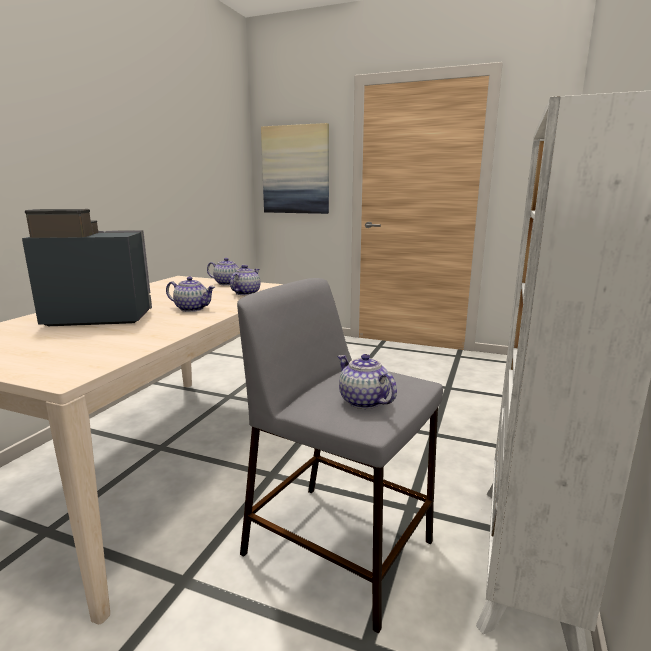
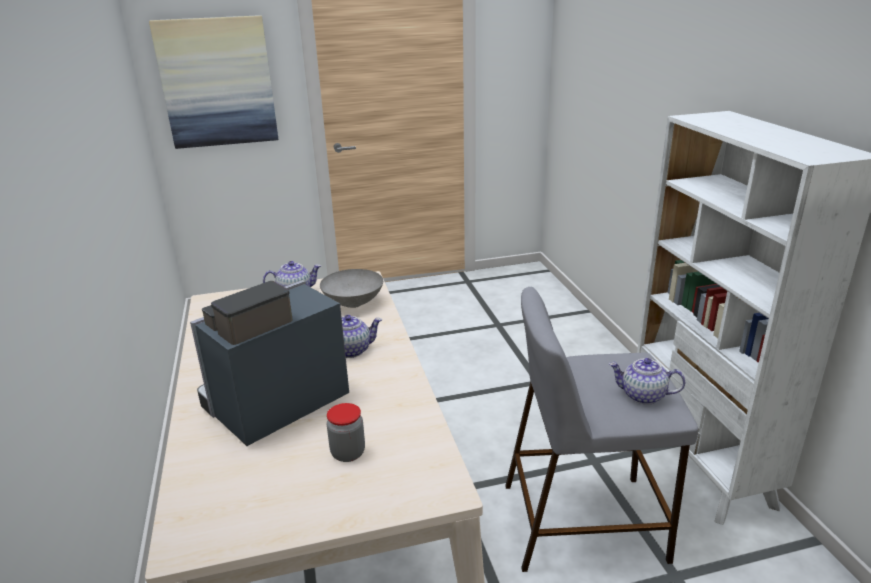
camera: 35 degrees left, 10 degrees up
(71, 344) = (348, 453): none -> jar
(245, 293) = (352, 303): teapot -> grey bowl

